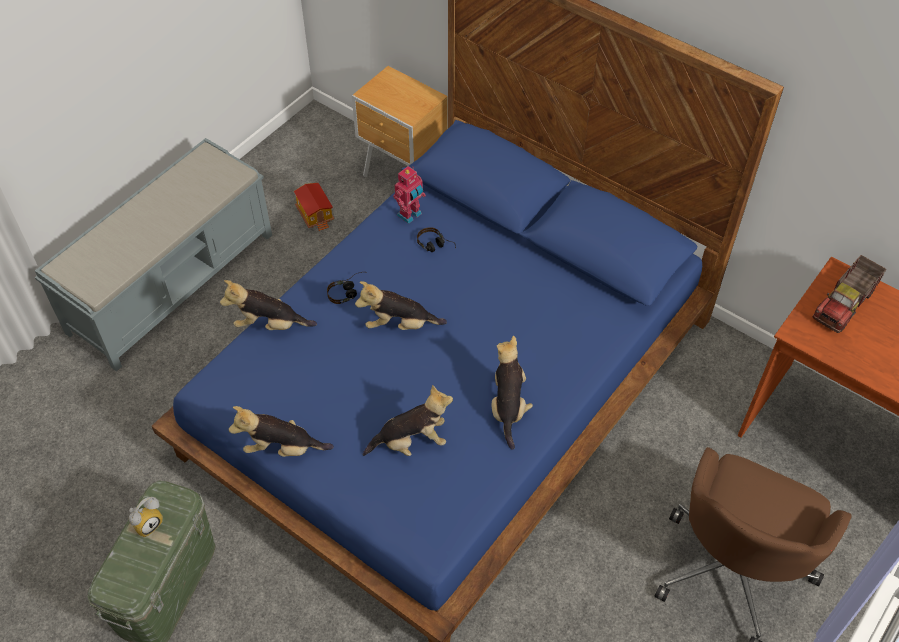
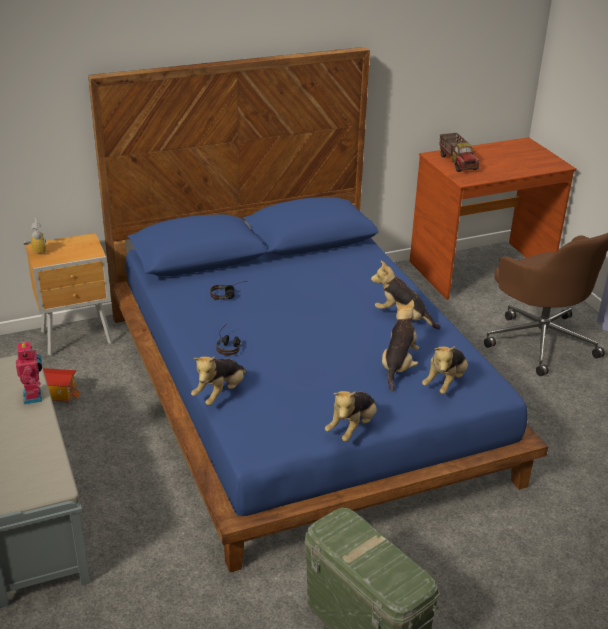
camera: 60 degrees left, 20 degrees down
(148, 523) = (351, 545): alarm clock -> alarm clock (36, 251)
(399, 325) = (287, 334): plush toy -> plush toy (445, 383)
(410, 215) = (185, 294): toy robot -> toy robot (34, 396)

